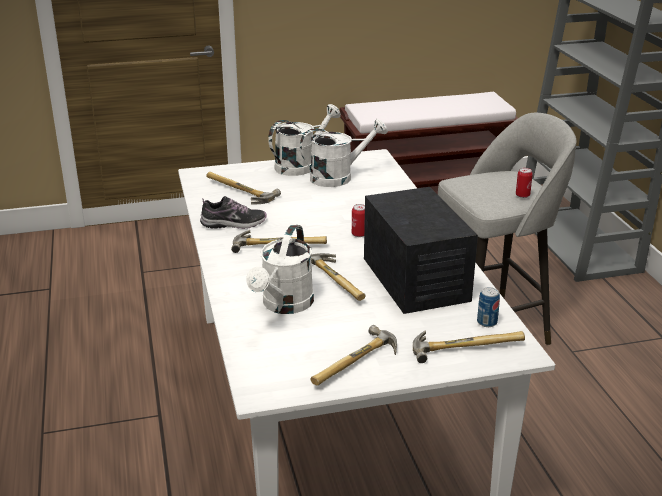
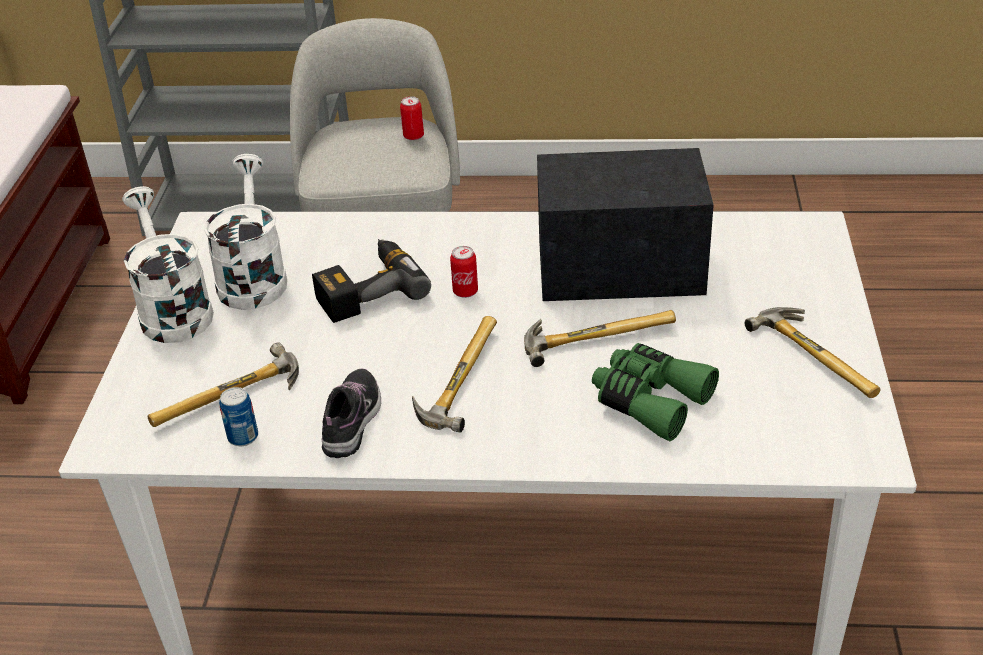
camera: 70 degrees left, 10 degrees up
(284, 305) = (649, 400): white watering can -> green binoculars
(345, 207) = (367, 289): none -> power drill
(465, 345) = (793, 262): hammer -> none
(487, 322) = (745, 235): can -> can (243, 437)

